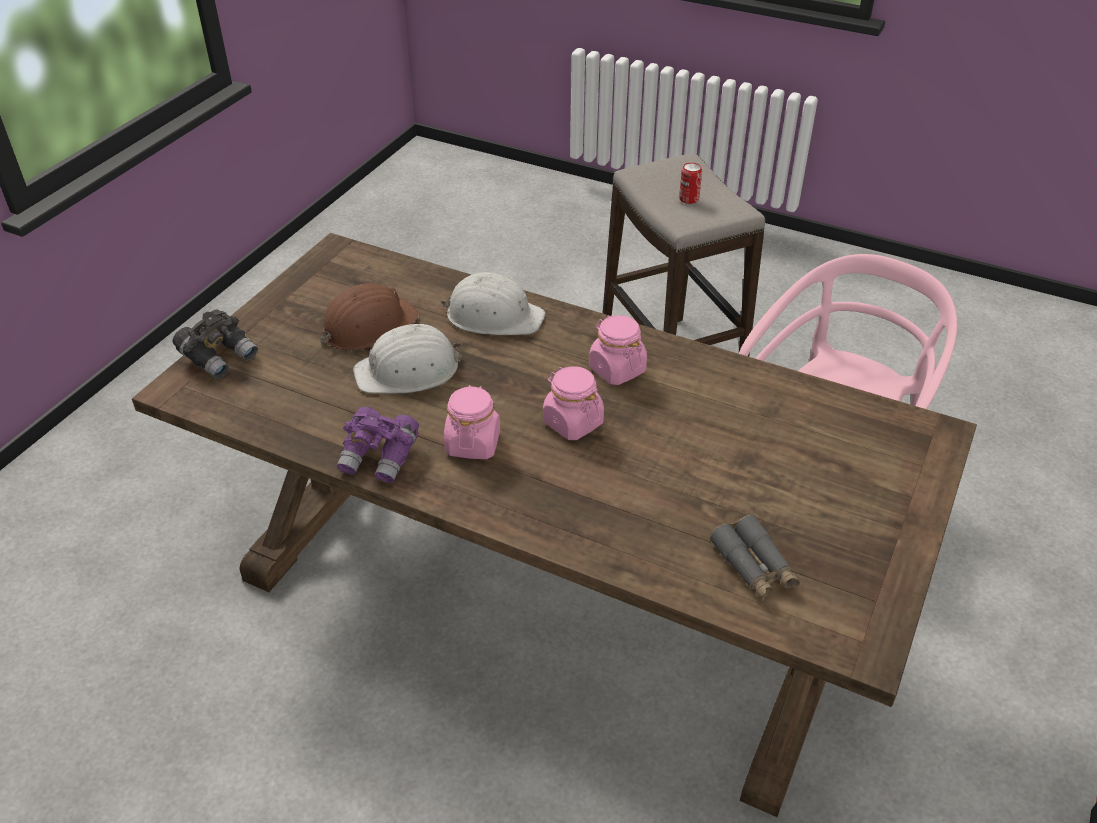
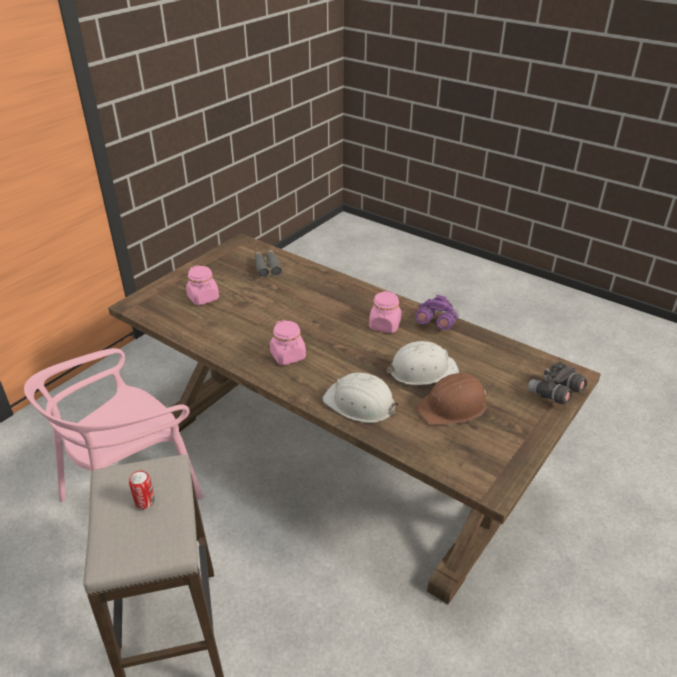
camera: 170 degrees left, 5 degrees down
(572, 422) = (326, 329): pink jar -> pink jar (203, 298)

